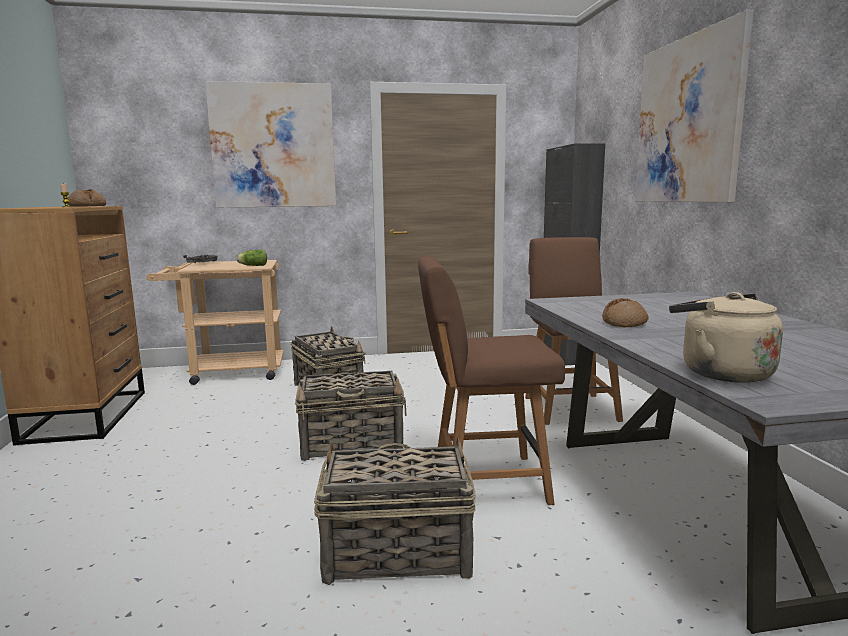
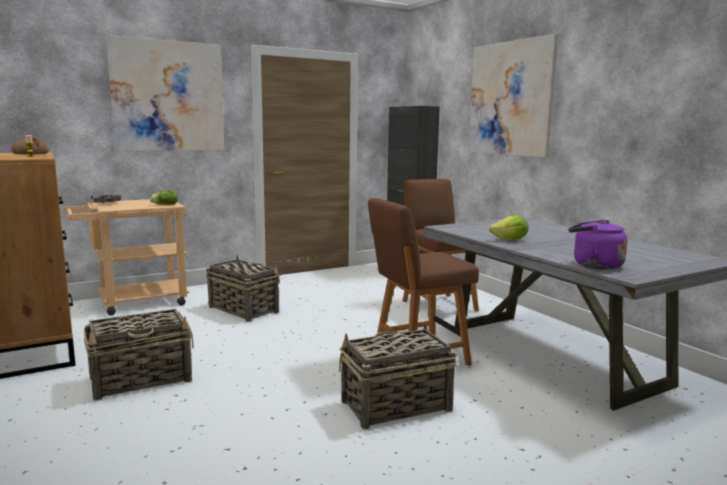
camera: 20 degrees left, 0 degrees up
(353, 444) = (302, 345): basket -> basket (142, 379)
(624, 323) = (510, 240): bread -> lettuce
(720, 373) = (594, 265): beige kettle -> purple kettle

